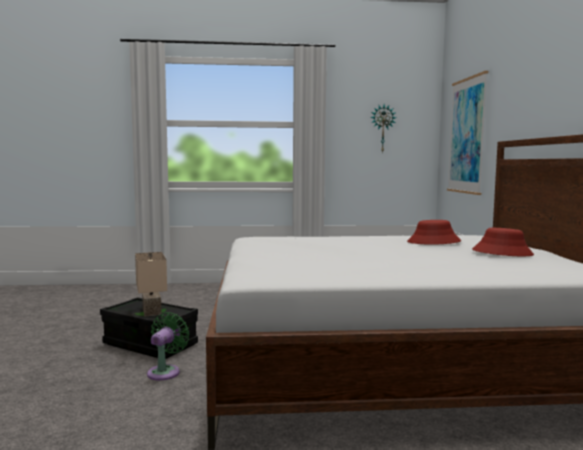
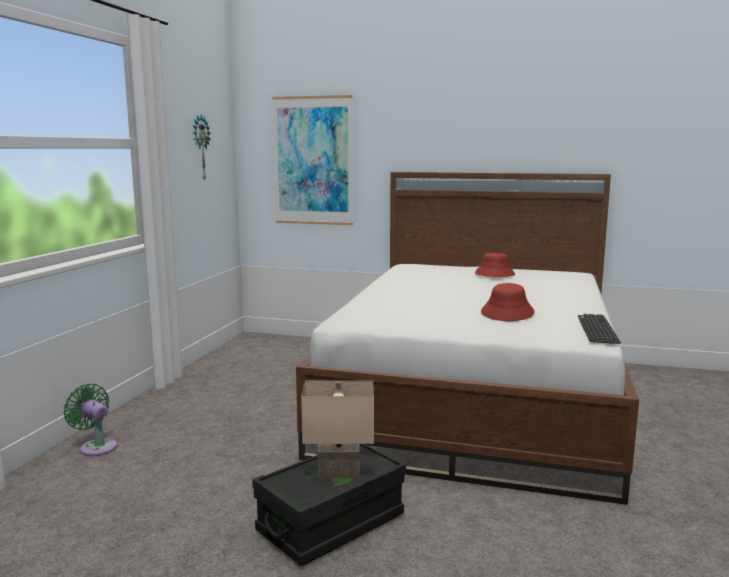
camera: 70 degrees left, 5 degrees up
(165, 371) = (440, 516): green fan -> green fan (96, 447)
(291, 279) = (597, 329): none -> keyboard
(433, 242) = (431, 278): red hat -> red hat (507, 312)

